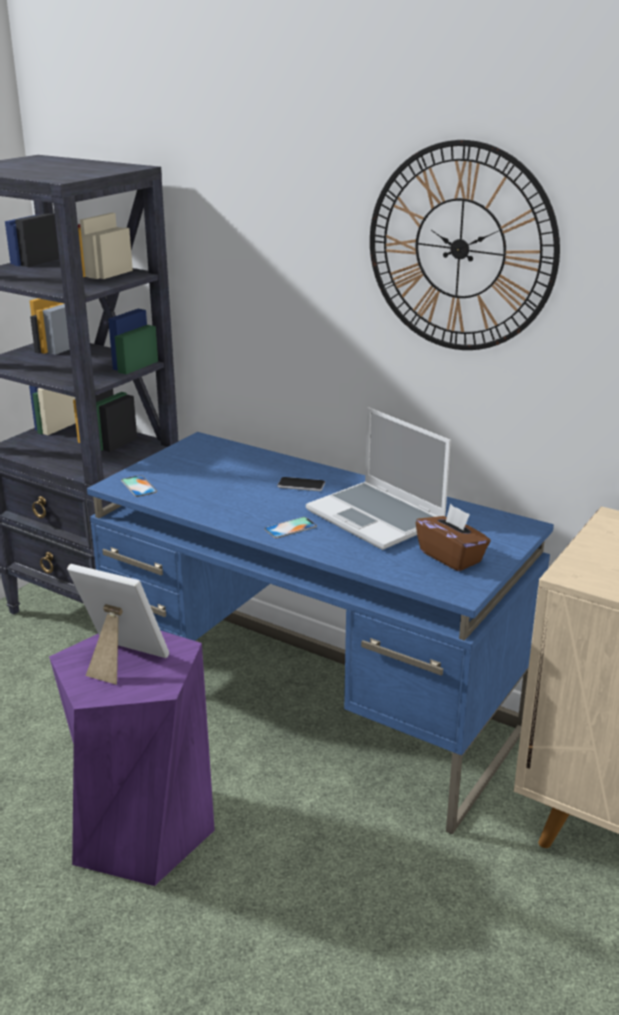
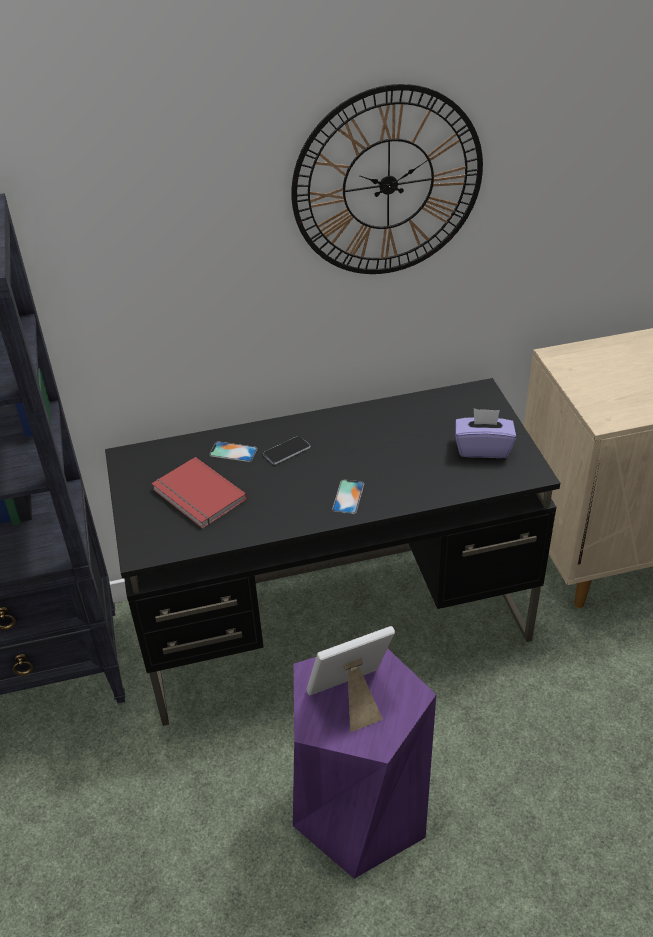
camera: 45 degrees left, 15 degrees up
(139, 486) = (164, 539): phone -> phone (233, 452)
(199, 477) = (197, 496): none -> red book
(313, 707) = (335, 622): blue desk -> black desk
(378, 518) = (387, 446): laptop -> none
(451, 557) = (483, 448): brown tissue box -> purple tissue box

